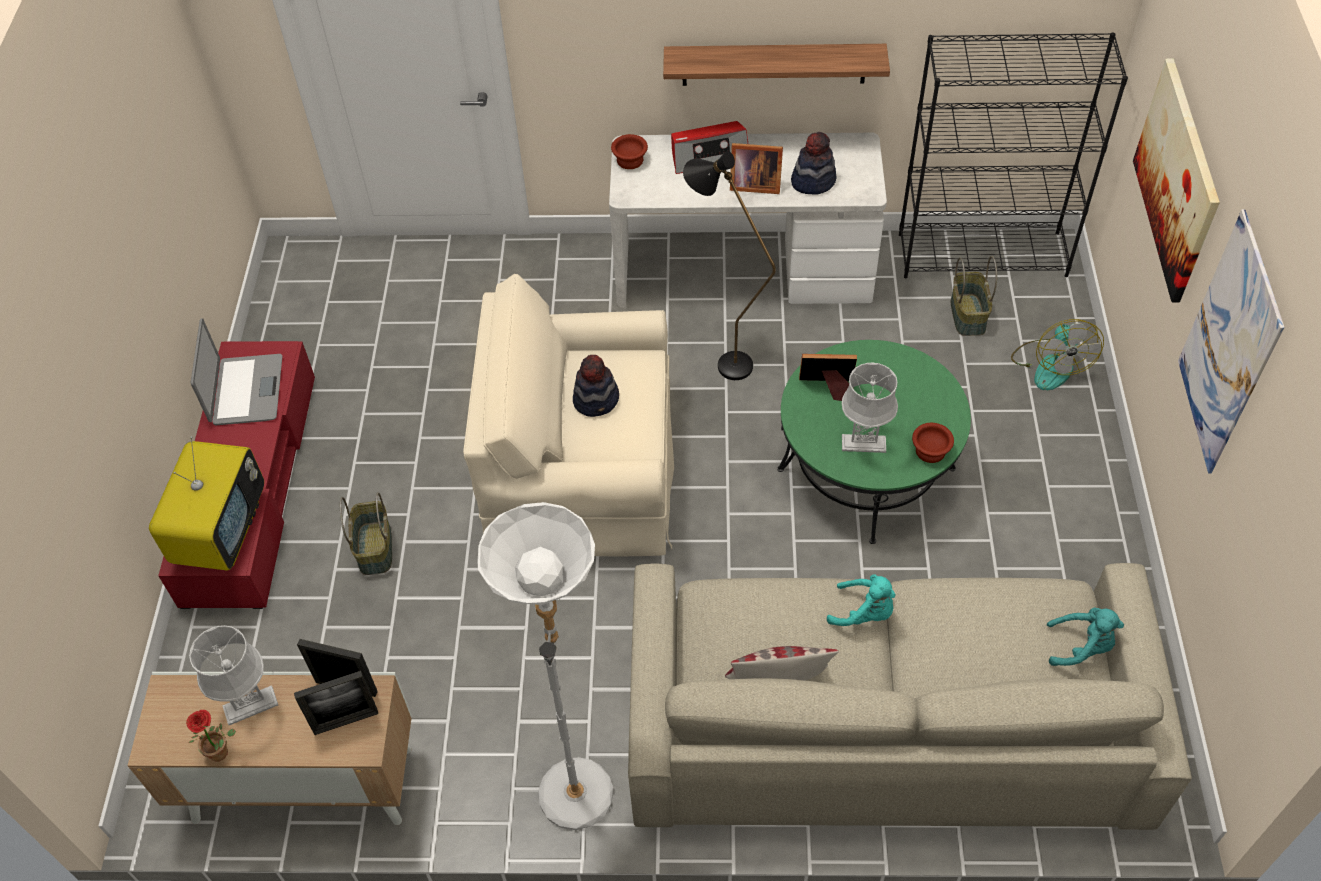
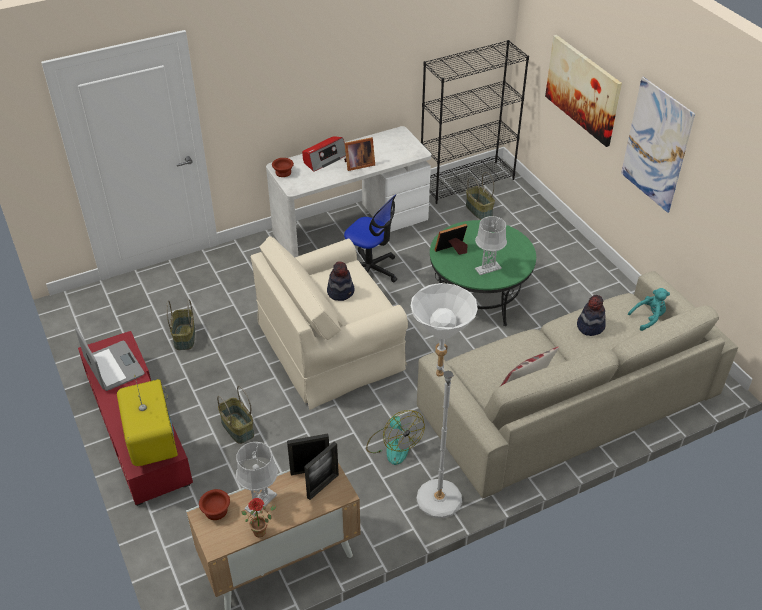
camera: 30 degrees left, 10 degrees down
(394, 371) = (184, 337): none -> basket
(723, 361) = (370, 270): black floor lamp -> office chair
(774, 64) = (347, 98): shelf -> none
(813, 181) = (387, 155): hat -> hat (590, 326)
(864, 613) = (541, 342): turquoise plush toy -> none
(929, 451) = (521, 261): brown bowl -> brown bowl (215, 511)
(1050, 364) = (533, 219): fan -> fan (393, 445)

